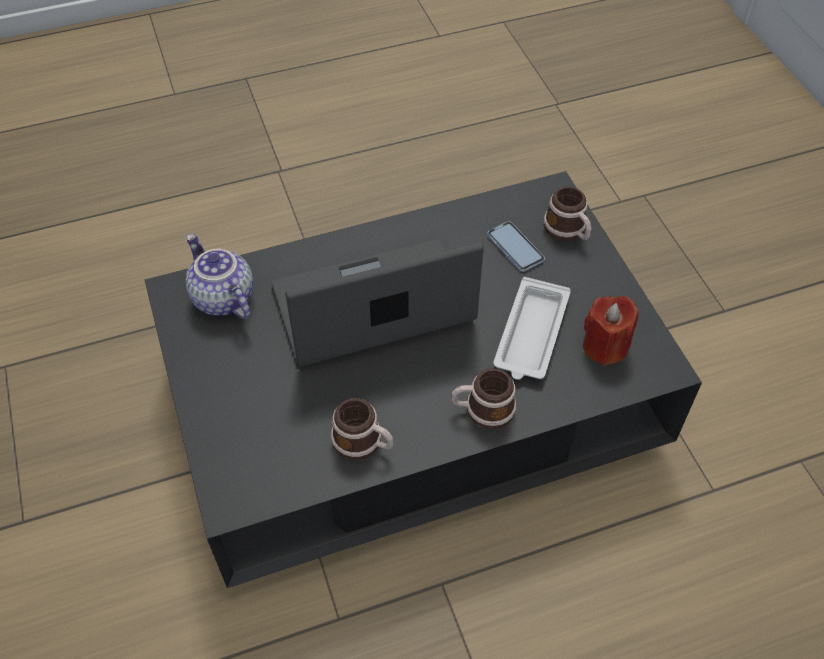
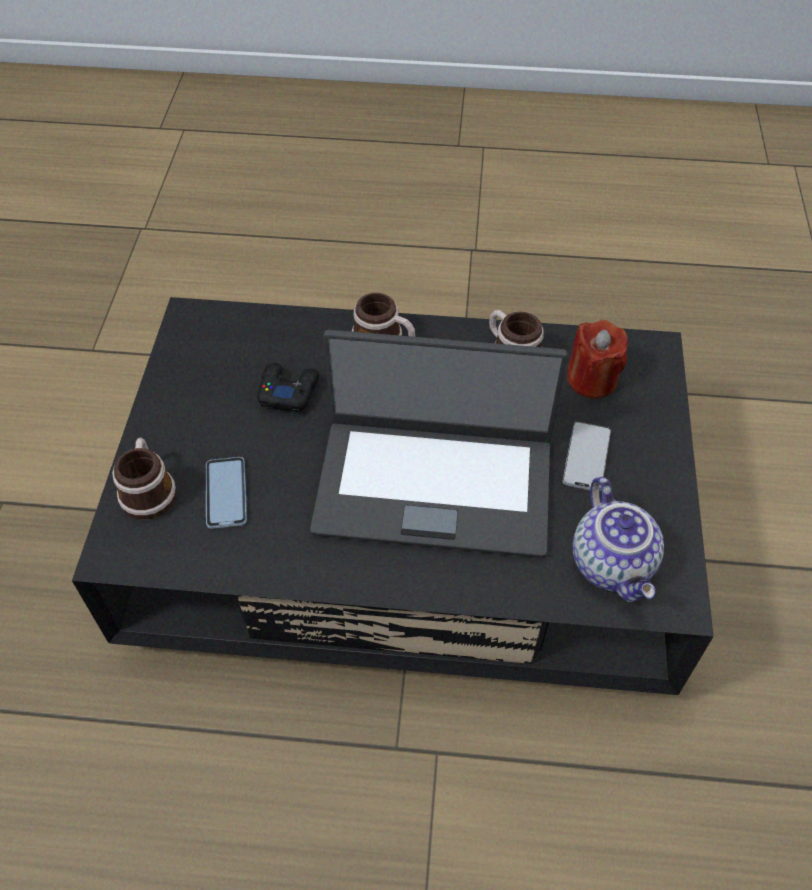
camera: 155 degrees left, 0 degrees up
(264, 370) = (586, 457): none -> phone
(531, 335) = (288, 391): white tray -> black game controller
(605, 346) = (226, 354): red candle -> red candle (591, 379)

